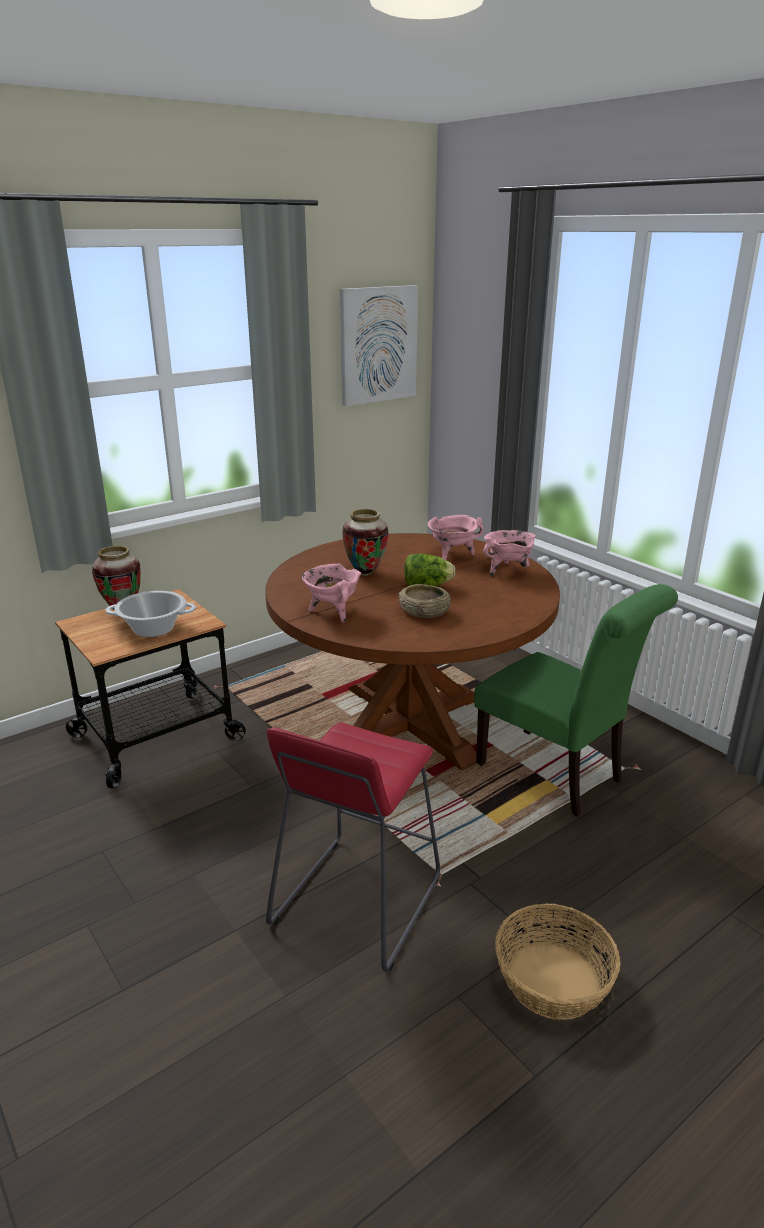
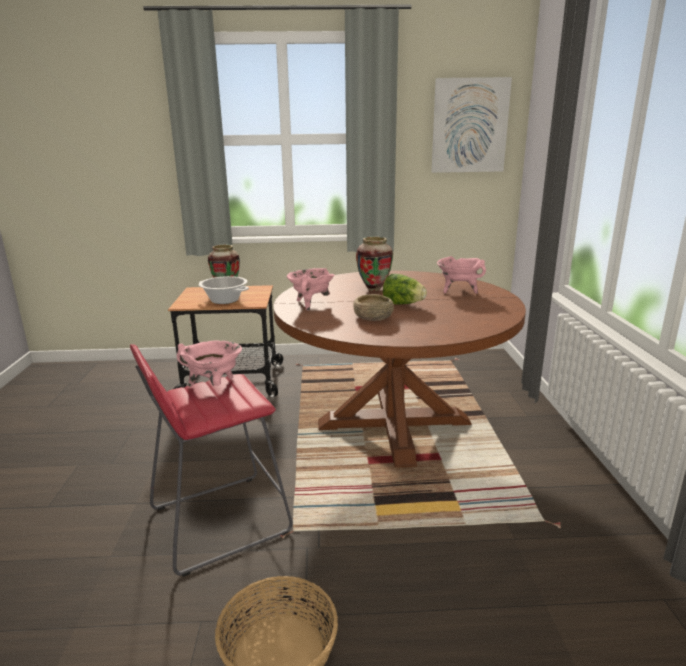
camera: 35 degrees right, 5 degrees down
(507, 571) = (487, 307): pink cooking pot -> pink cooking pot (214, 386)
(557, 775) = (471, 501): green chair -> none

